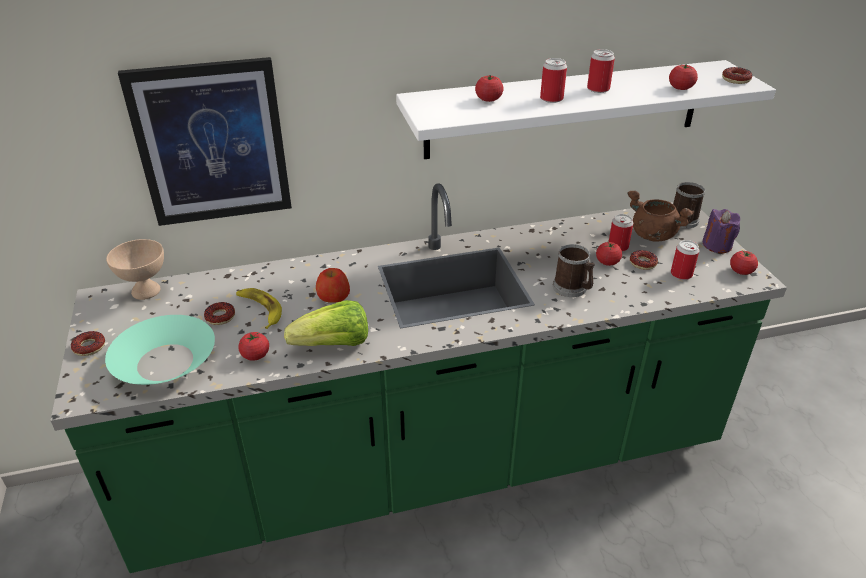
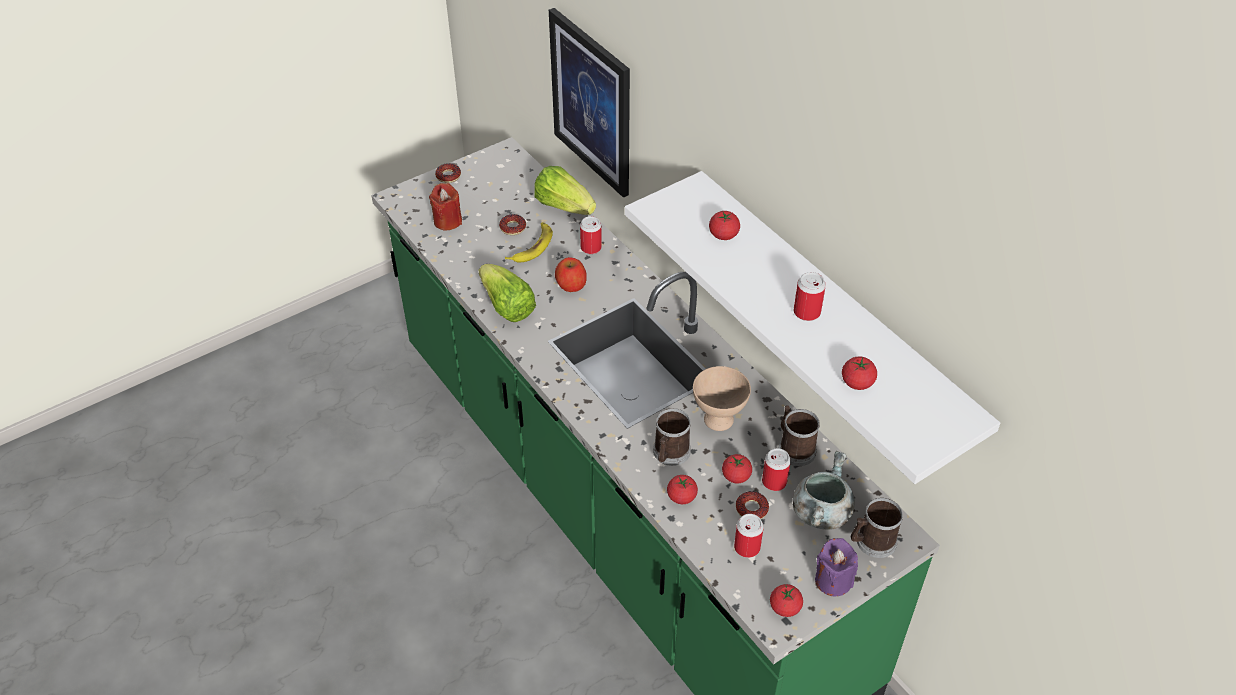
camera: 70 degrees right, 10 degrees up
(147, 291) = (526, 173): beige bowl -> beige bowl (719, 420)
(164, 362) = (447, 221): turquoise bowl -> red candle
(220, 278) = (564, 206): none -> lettuce
(255, 355) = (475, 266): tomato -> tomato (681, 497)
(551, 99) = (754, 280): can -> can (591, 248)
(586, 230) = (794, 448): none -> mug
(652, 235) = (820, 511): brown cooking pot -> grey cooking pot
(736, 79) = (924, 434): donut -> none

